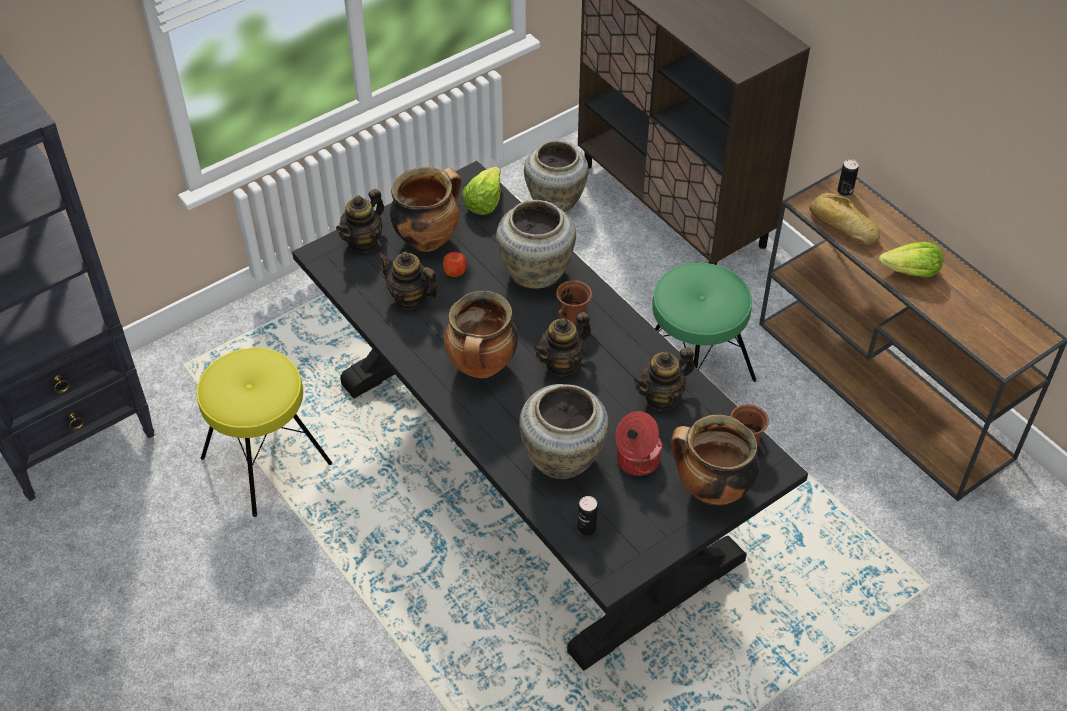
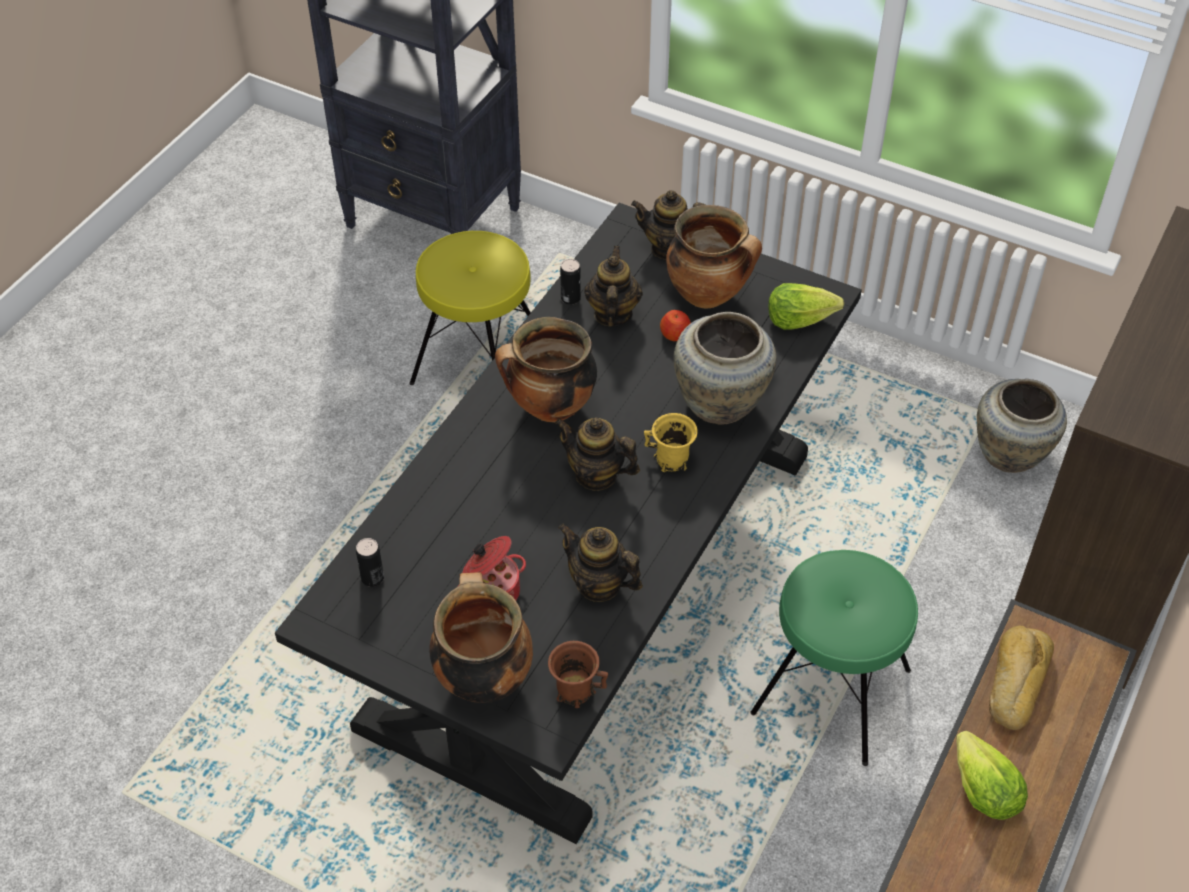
camera: 65 degrees right, 0 degrees up
(564, 459) = (458, 524): beige vase -> none
(573, 317) = (672, 460): brown mug -> yellow mug
(845, 191) = (1087, 665): can -> can (570, 298)

